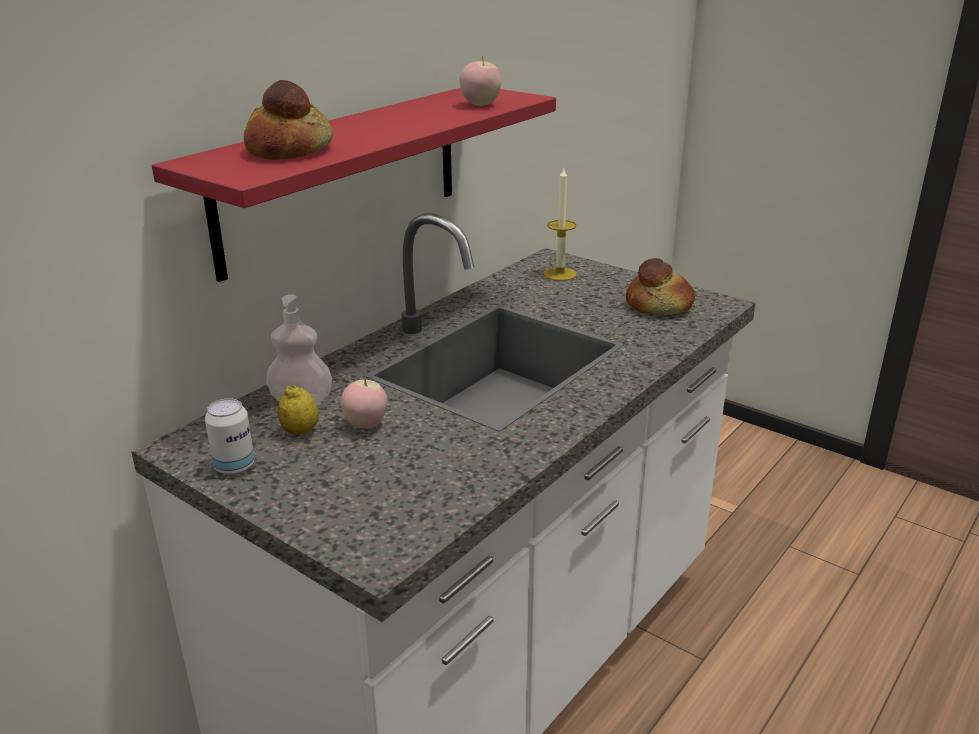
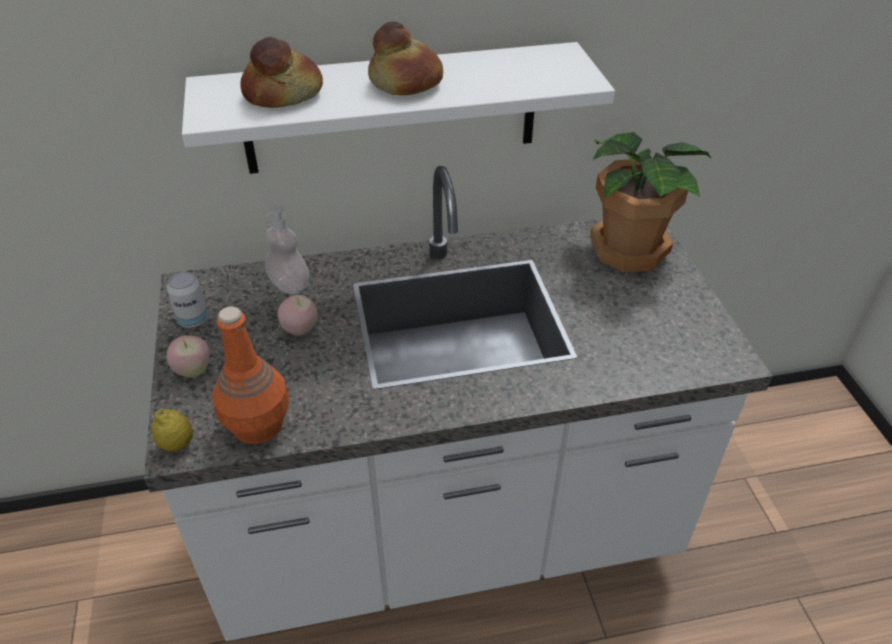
camera: 40 degrees right, 15 degrees up
(300, 431) = (258, 312): lemon -> lemon (177, 444)
(342, 176) = (391, 109): red shelf -> white shelf
(433, 503) = (256, 425): none -> orange bottle
(480, 105) = (523, 80): apple -> apple (193, 371)
(560, 274) = (628, 249): candle -> potted plant
(659, 306) = (668, 331): bread -> bread (405, 83)

